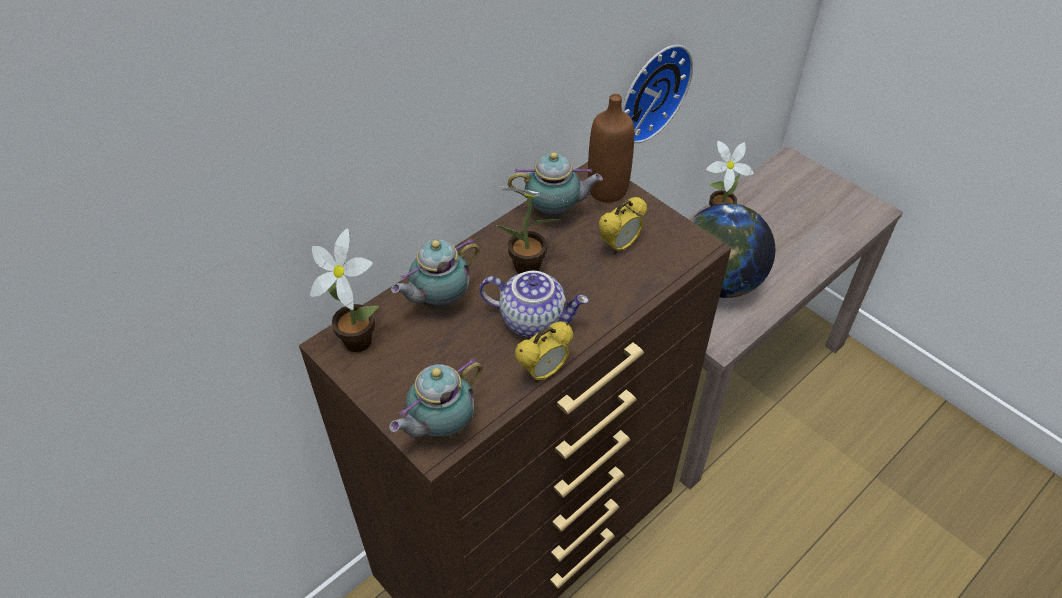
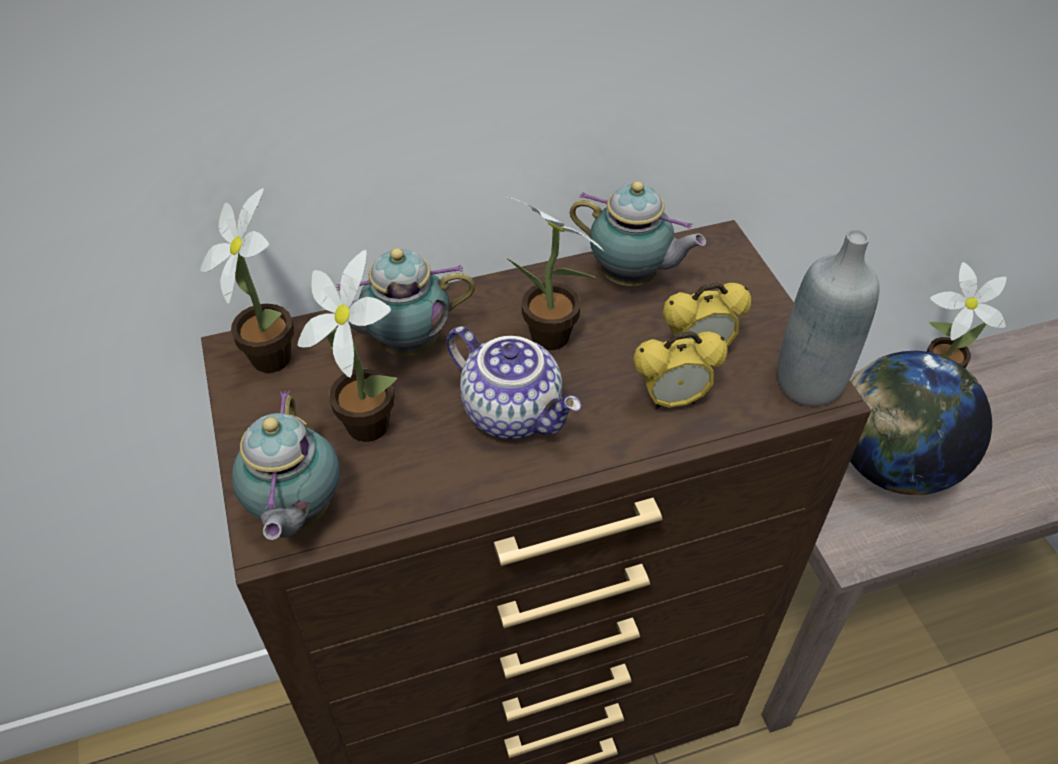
camera: 25 degrees right, 0 degrees up
(440, 428) = (296, 514): teapot -> teapot turned 75 degrees counterclockwise
(445, 357) = (365, 419): none -> potted plant
(543, 372) = (481, 491): alarm clock -> alarm clock (672, 400)
(607, 190) = (725, 269): brown bottle -> none
(650, 91) = (857, 149): wall clock -> none
(690, 243) = (808, 383): none -> grey bottle

